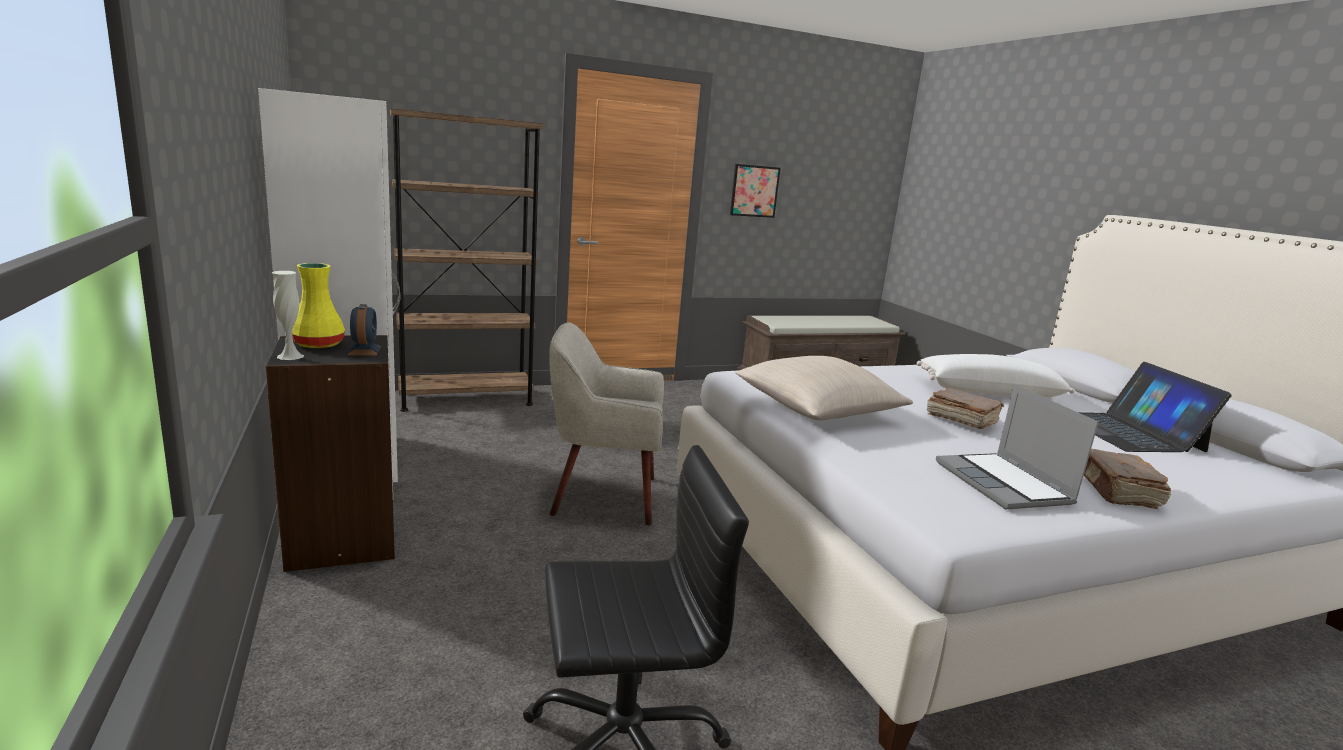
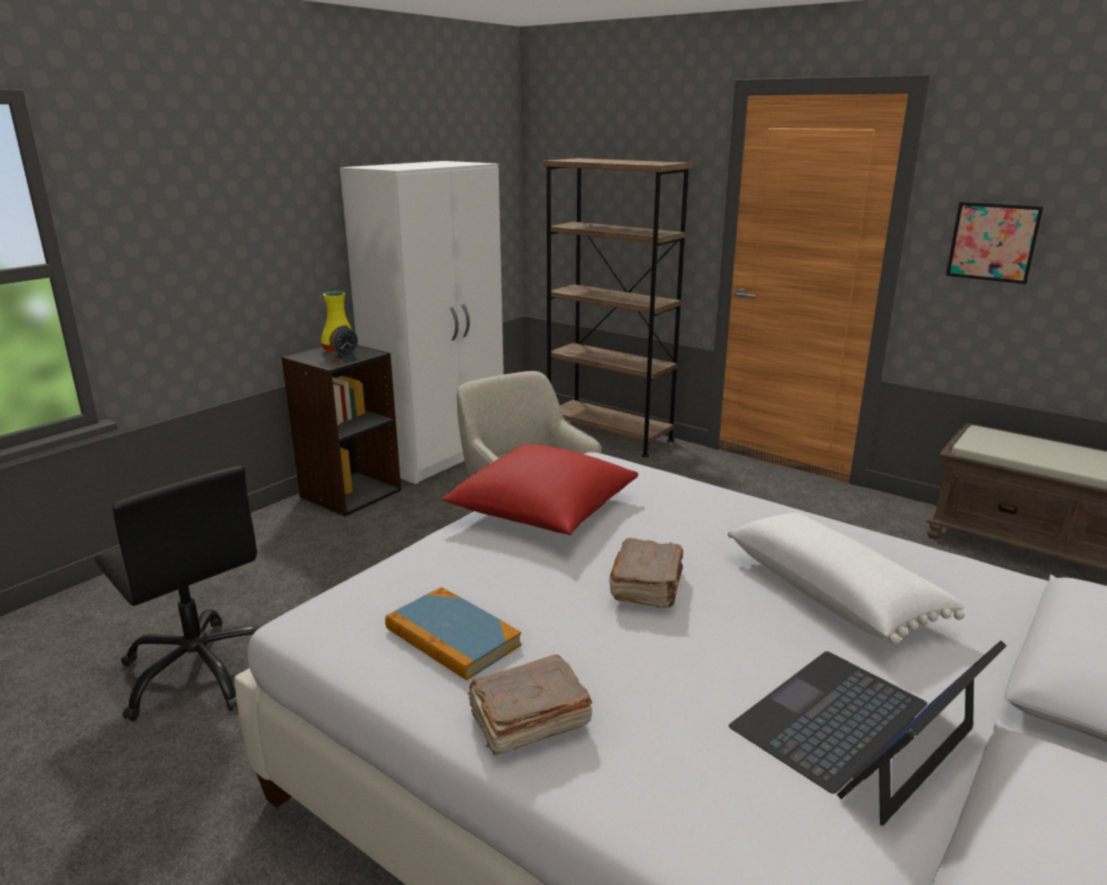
camera: 60 degrees right, 5 degrees up
(290, 356) = (306, 354): white vase -> none
(817, 409) = (543, 511): beige pillow -> red pillow
(1005, 484) = (452, 637): laptop -> book

